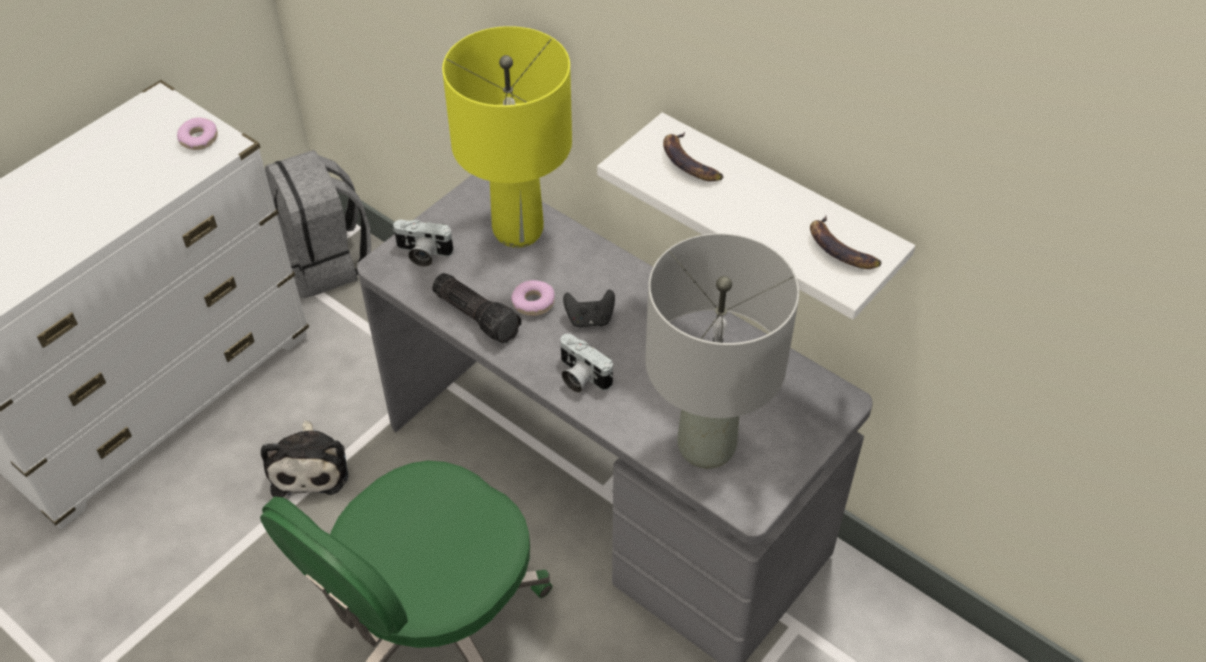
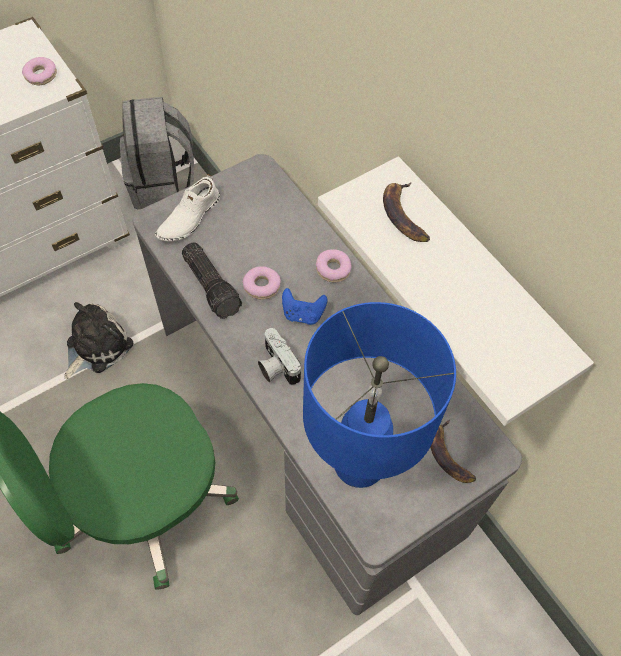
camera: 15 degrees right, 10 degrees up
(310, 466) = (96, 346): plush toy -> plush toy turned 150 degrees counterclockwise
(422, 254) = (188, 217): camera -> white shoe
(517, 230) = (273, 215): yellow table lamp -> none
(590, 319) = (303, 314): black game controller -> blue game controller
(605, 267) = (333, 269): none -> donut
(707, 447) = (360, 465): grey table lamp -> blue table lamp
(839, 249) = (515, 347): banana -> banana (448, 455)

